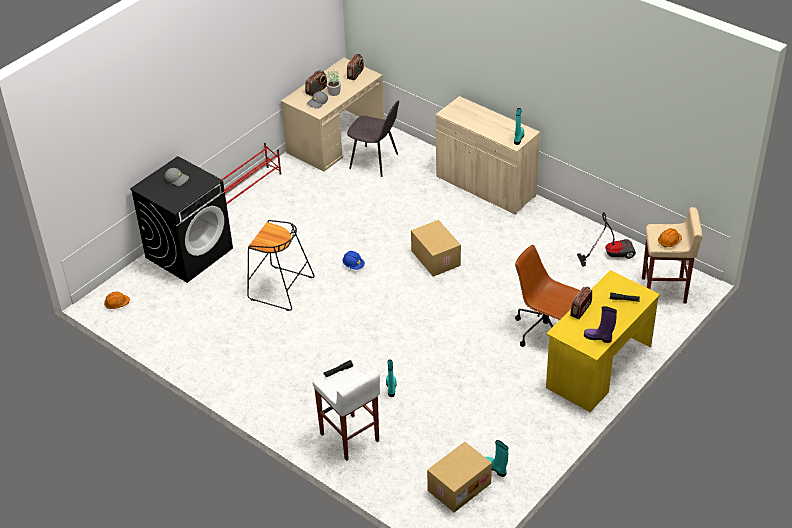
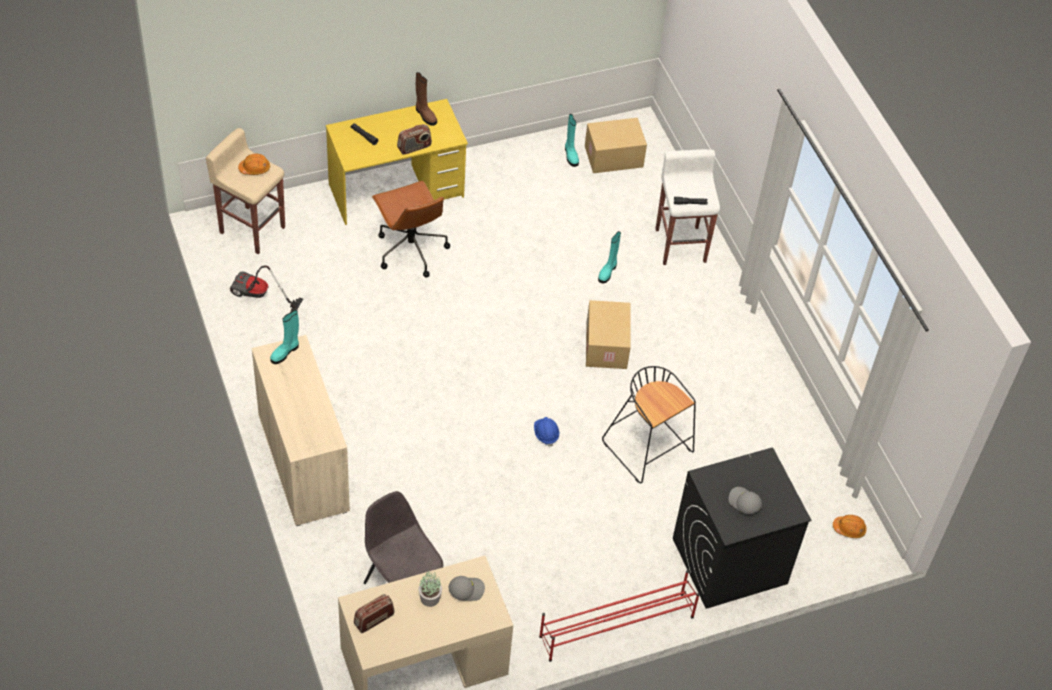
camera: 155 degrees left, 10 degrees up
(316, 90) = (450, 616): radio -> none
(435, 258) = (448, 394): cardboard box -> cardboard box (607, 346)
(598, 338) = (425, 115): purple boot -> brown boot

